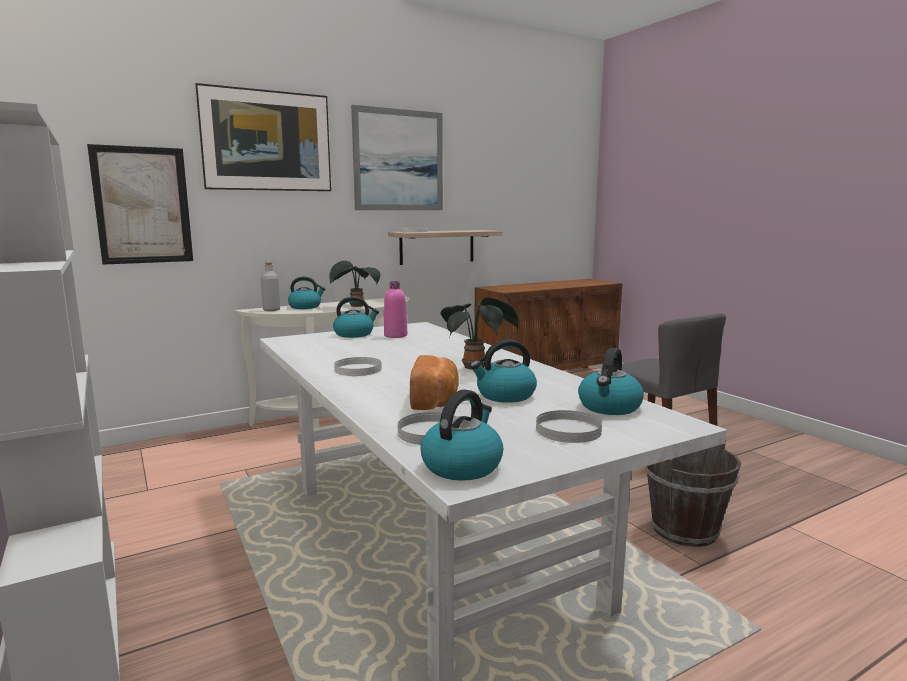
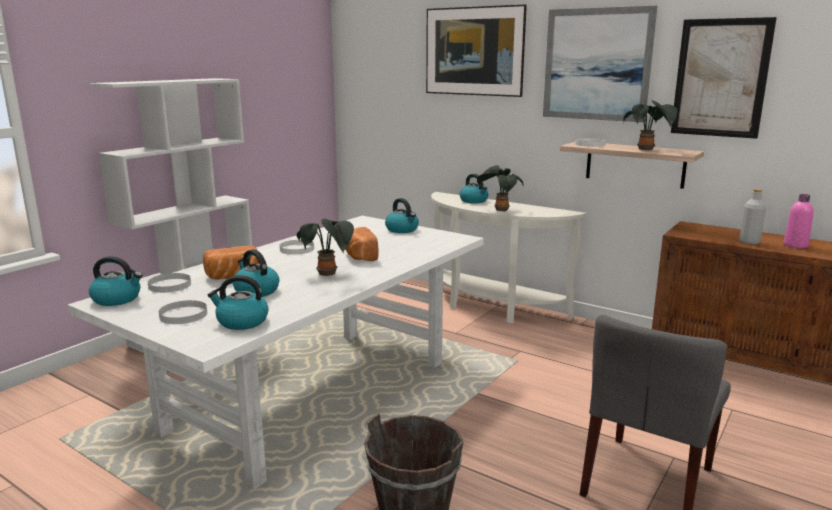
camera: 65 degrees right, 5 degrees up
(143, 205) = (391, 104): picture -> picture (720, 78)
(271, 310) = (448, 197): grey bottle -> grey bottle (749, 242)
(395, 335) = (412, 239): pink bottle -> pink bottle (795, 245)
(427, 354) = (359, 256): none -> bread
(462, 231) = (647, 150): none -> potted plant

